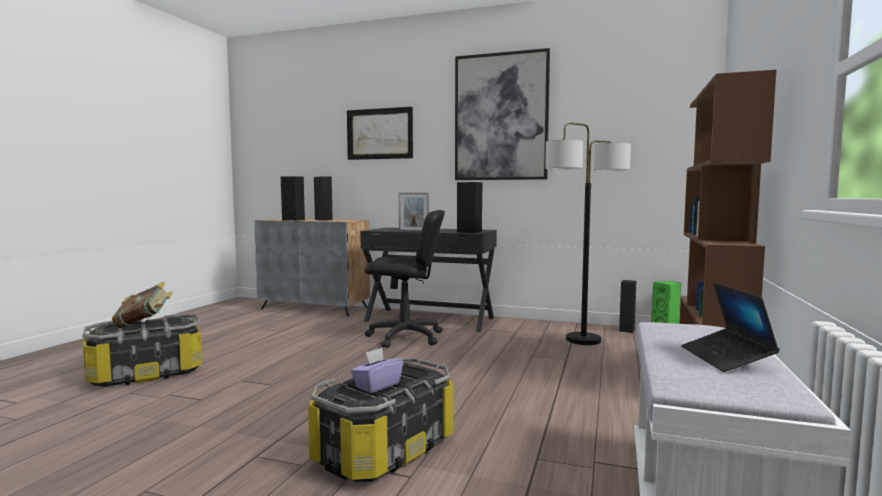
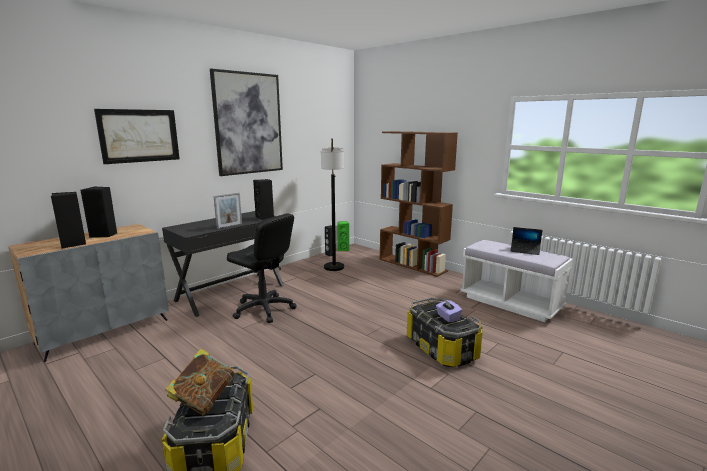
camera: 65 degrees left, 10 degrees up
(405, 337) = (264, 309): black office chair -> black office chair turned 90 degrees clockwise

